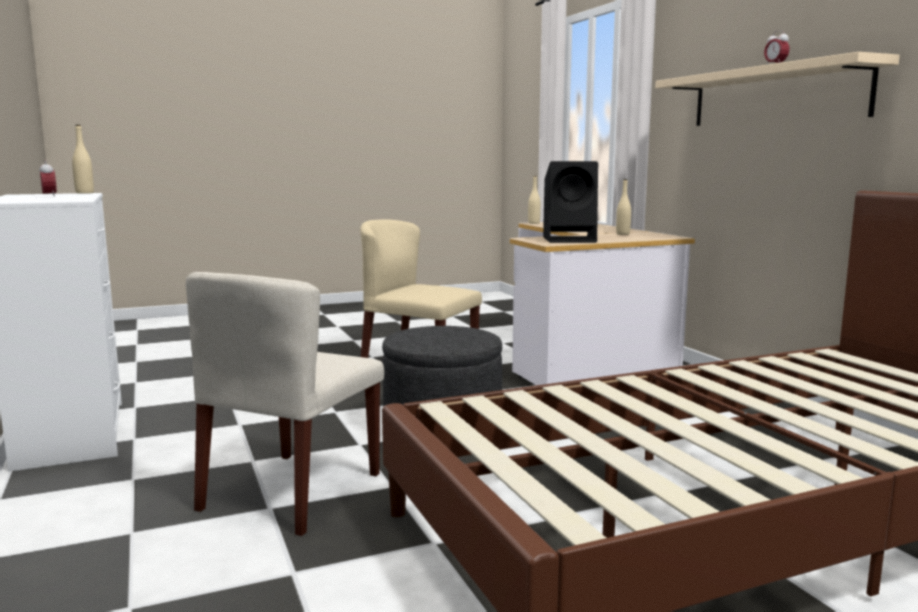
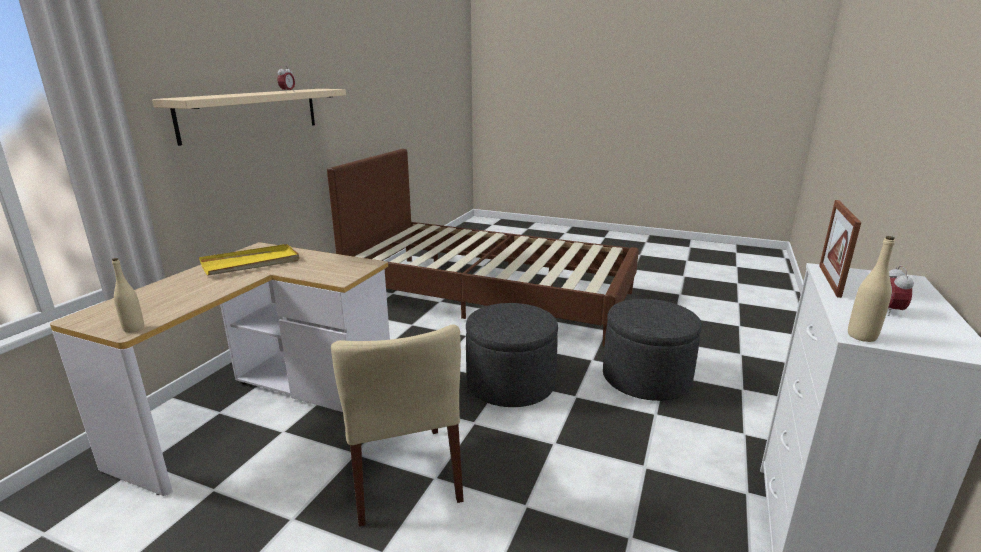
camera: 135 degrees left, 10 degrees up
(81, 198) = (829, 280): none -> picture frame
(292, 492) = (646, 378): beige chair -> grey ottoman
(571, 239) = (330, 265): black speaker -> none
(622, 234) = (251, 263): beige bottle -> yellow tray

